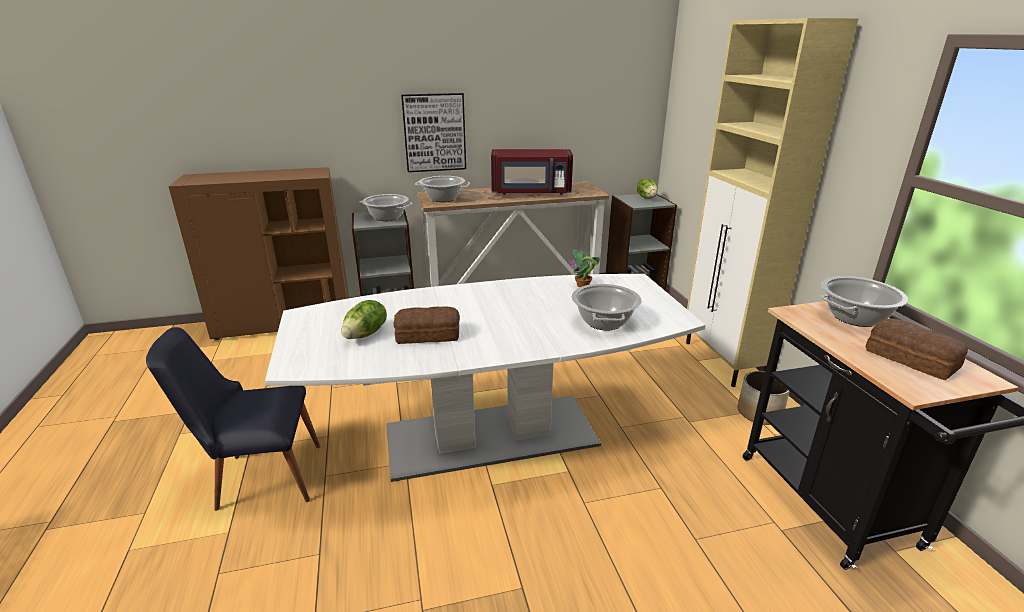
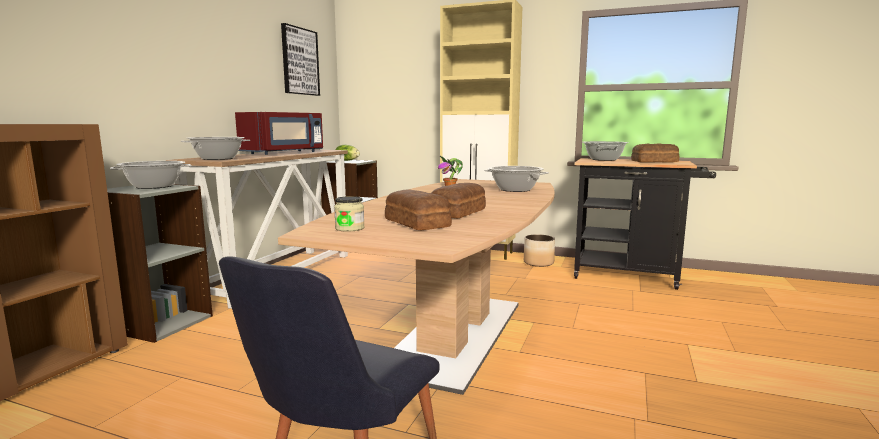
camera: 55 degrees left, 15 degrees down
(324, 320) = (349, 228): none -> jar
(366, 334) = (417, 222): lettuce -> bread
(434, 132) = (176, 90): picture -> picture (299, 61)
(492, 435) = (456, 334): white dining table -> brown dining table

